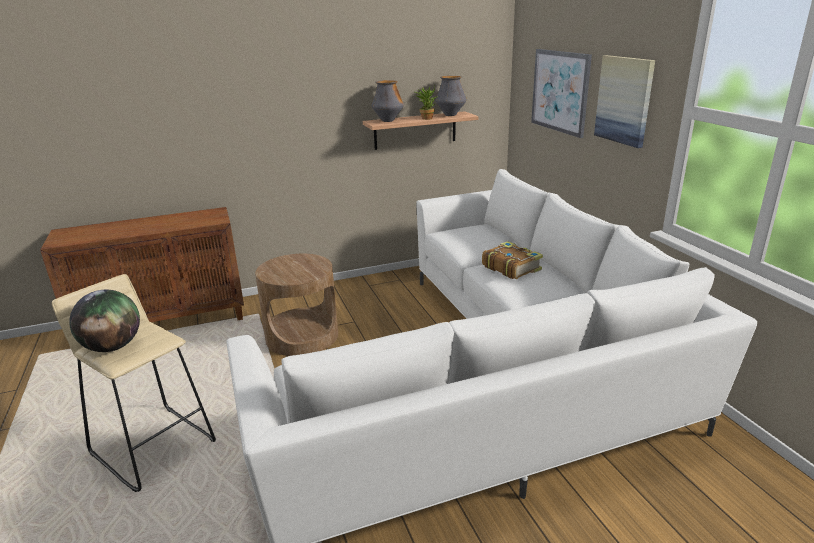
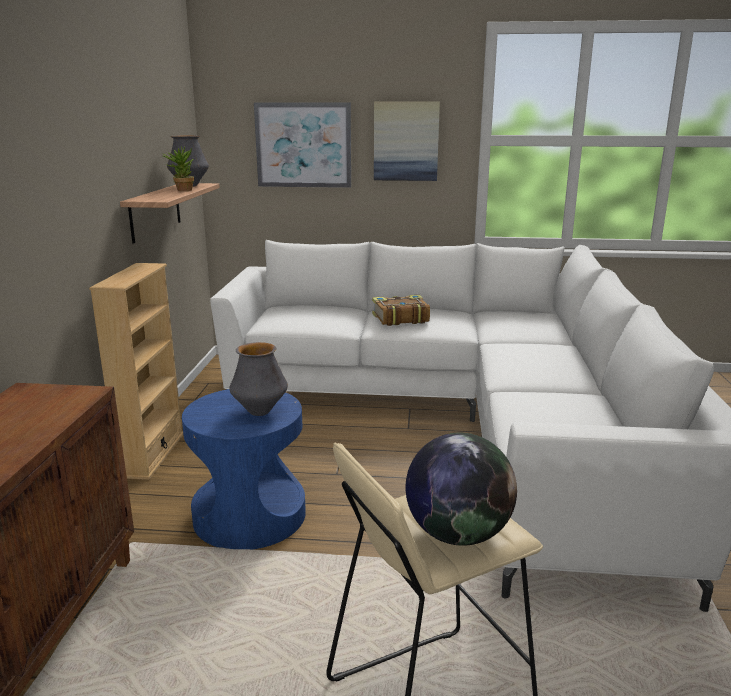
camera: 65 degrees left, 5 degrees down
(302, 336) = (249, 515): brown side table -> blue side table
(347, 285) = (152, 454): none -> beige bookcase
(388, 121) = (155, 197): vase -> vase (259, 411)

